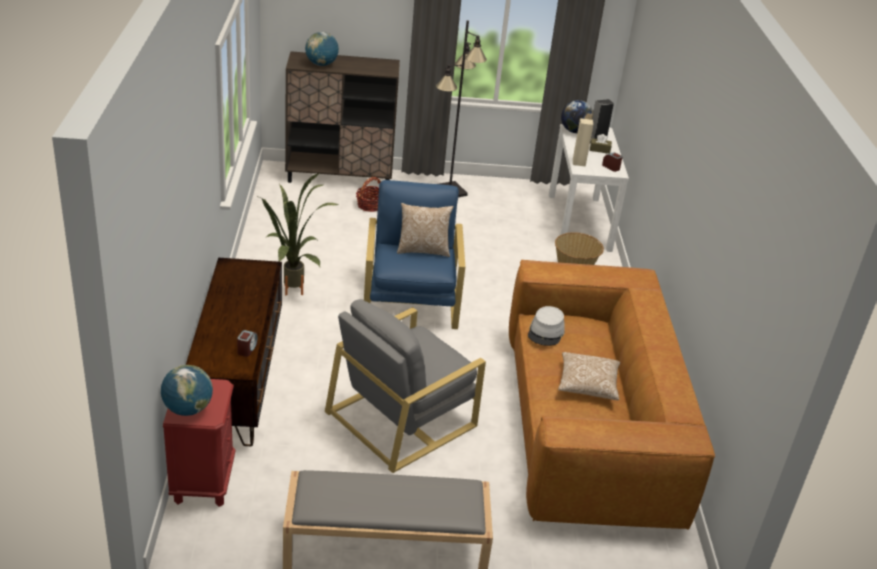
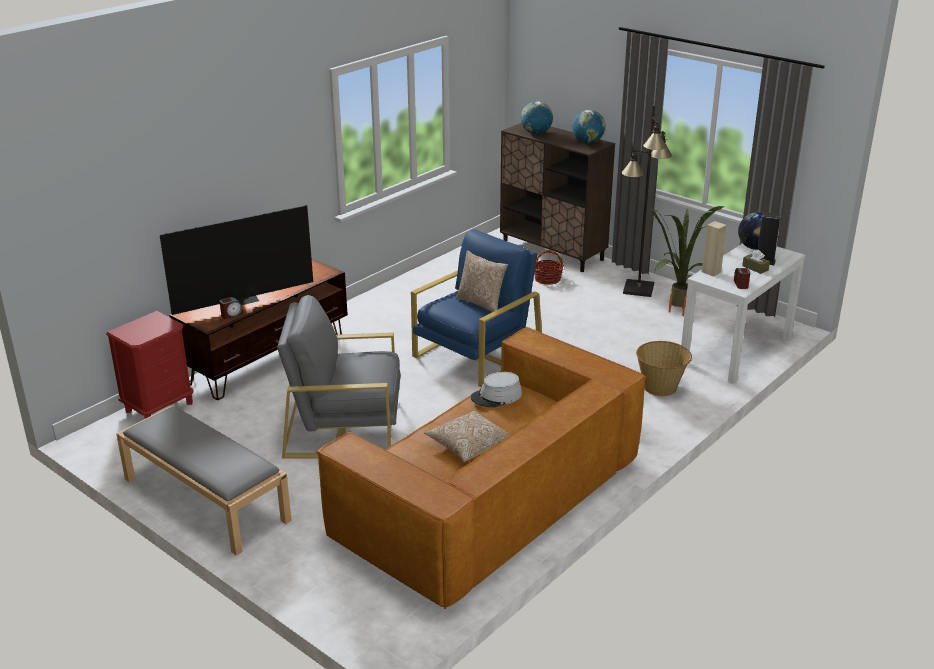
camera: 45 degrees right, 5 degrees down
(188, 409) = (132, 330): globe -> globe (588, 142)
(233, 329) = (243, 300): none -> television
(291, 294) = (389, 319): potted plant -> potted plant (674, 313)

